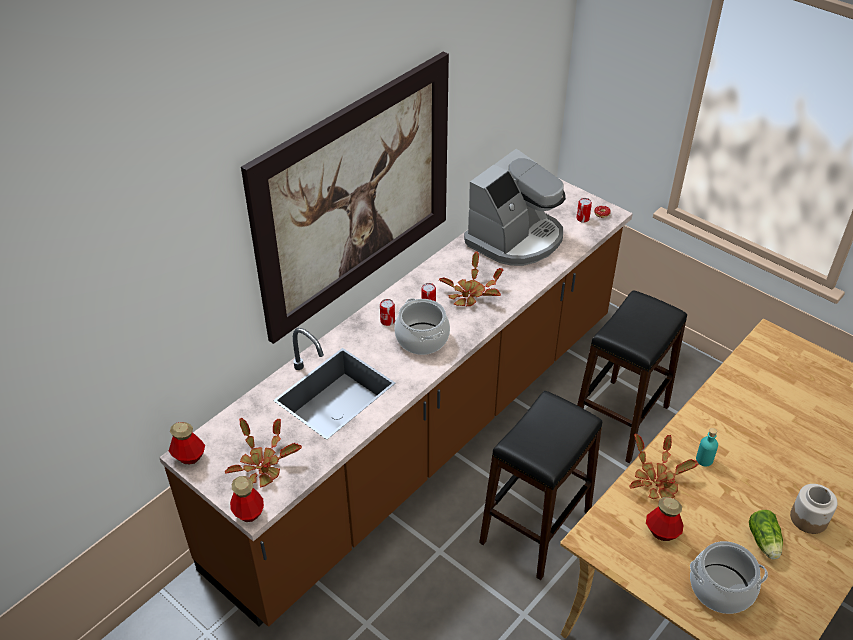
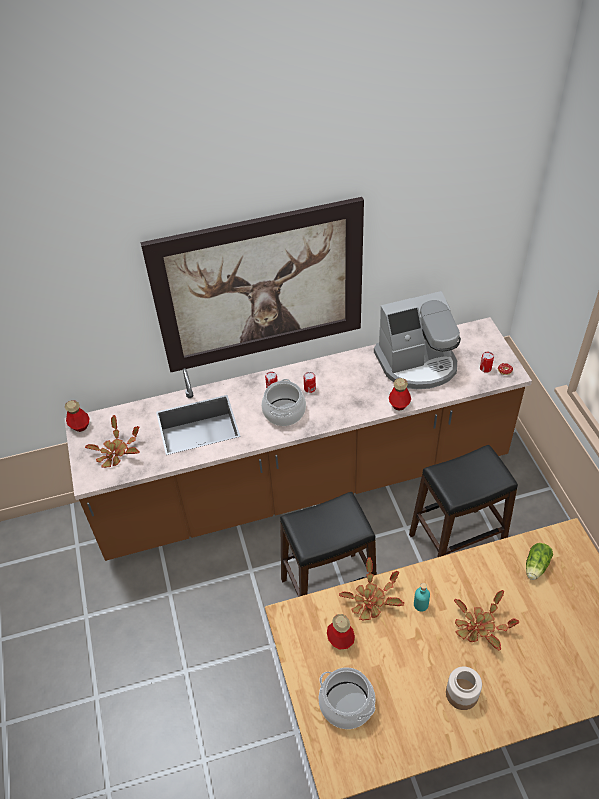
camera: 35 degrees right, 5 degrees up
(248, 512) = (83, 480): bottle -> bottle (399, 404)
(470, 294) = (346, 393): potted plant -> potted plant (479, 627)
(764, 542) = (409, 691): lettuce -> lettuce (535, 567)

